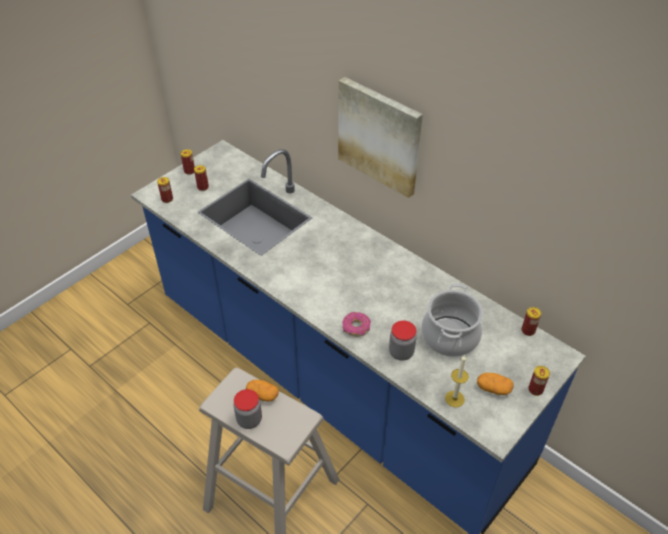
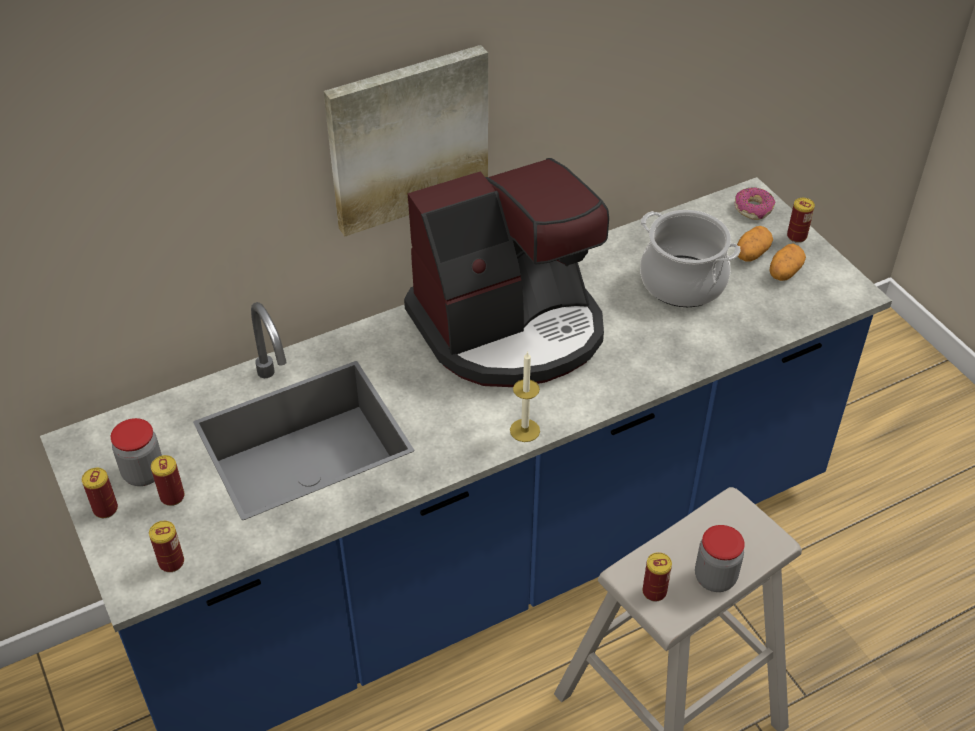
camera: 70 degrees left, 0 degrees up
(262, 395) = (672, 549): potato -> potato (751, 253)
(356, 327) = (629, 373): donut -> donut (753, 209)
(366, 268) = (510, 327): none -> coffee machine
(401, 352) = (694, 339): jar -> jar (144, 473)
(454, 399) = (790, 312): candle -> candle (524, 430)
(528, 330) = (700, 208): can -> can (654, 592)

